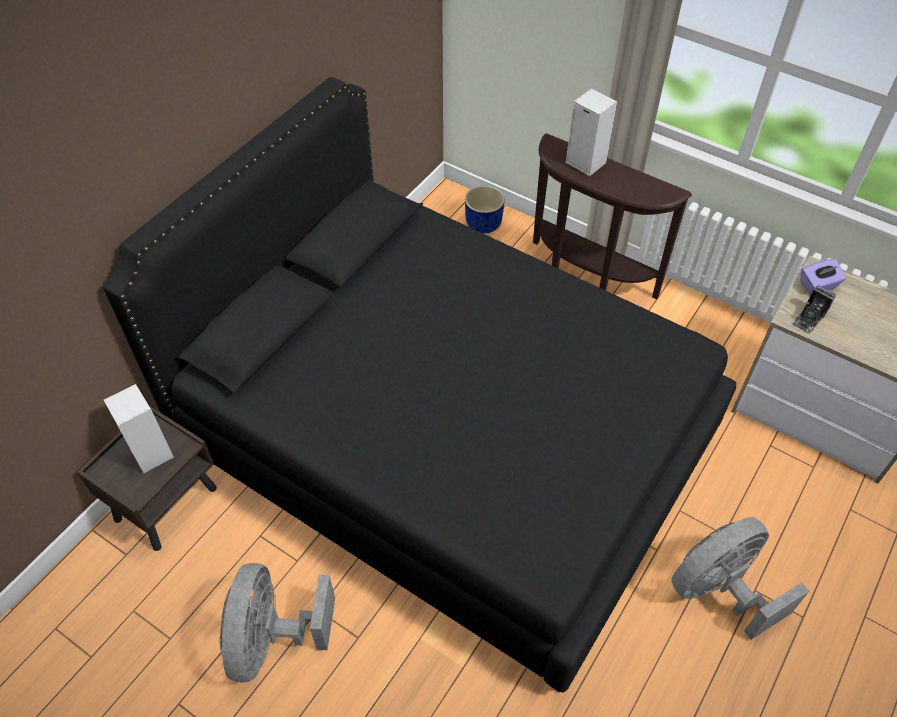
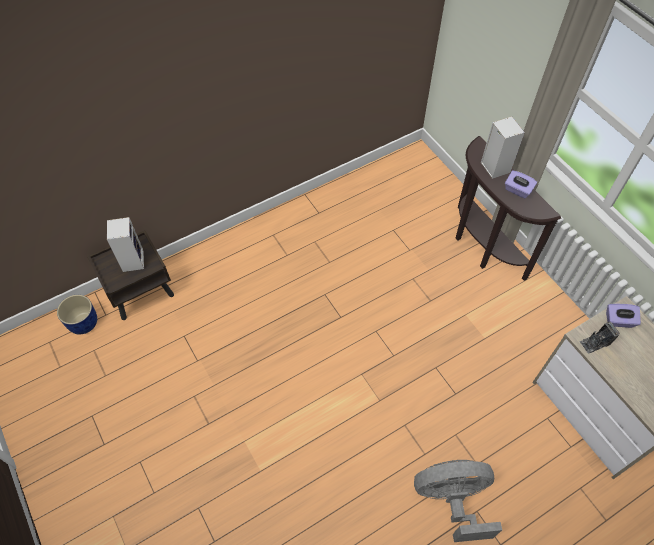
camera: 25 degrees right, 5 degrees up
(273, 638) = (161, 402): grey fan -> none
(447, 442) = (326, 323): black bed -> none
(483, 224) = (429, 182): blue planter -> blue planter (83, 323)
(626, 180) = (517, 190): none -> purple tissue box

